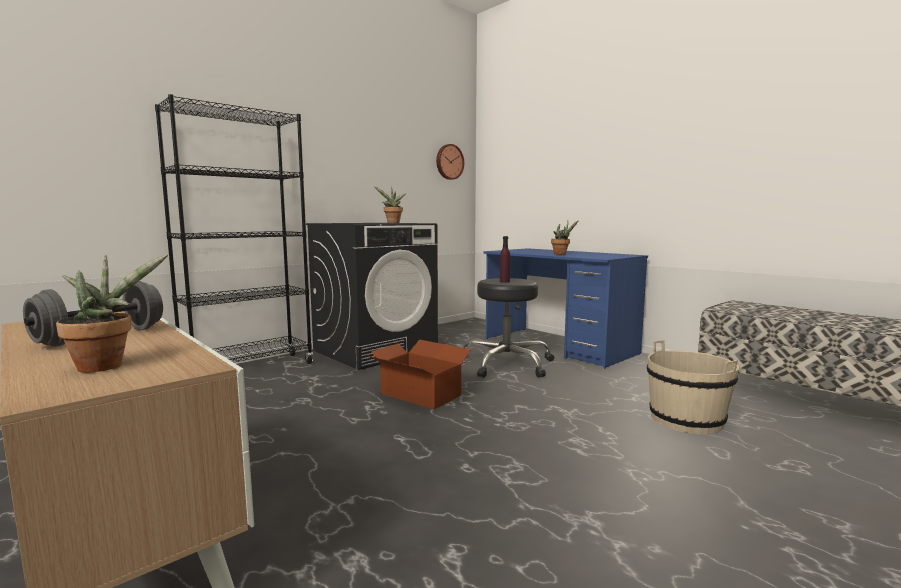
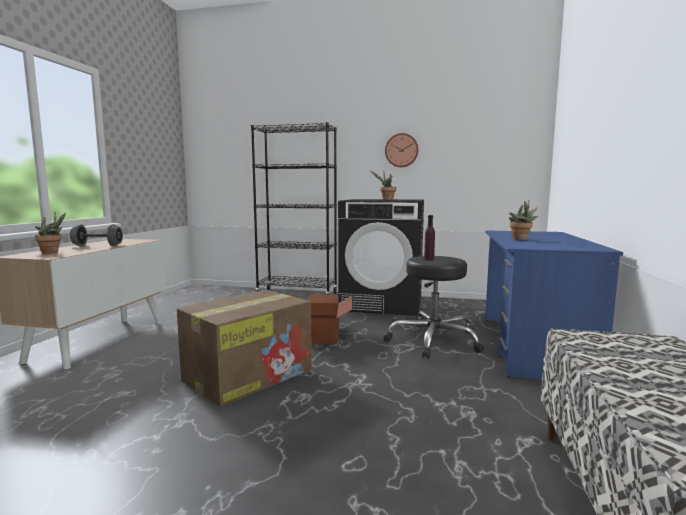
camera: 55 degrees right, 0 degrees up
(449, 162) = (510, 139): wall clock -> wall clock (401, 150)
(490, 454) = (249, 374): none -> cardboard box
(686, 420) = (420, 437): beige bucket -> none

